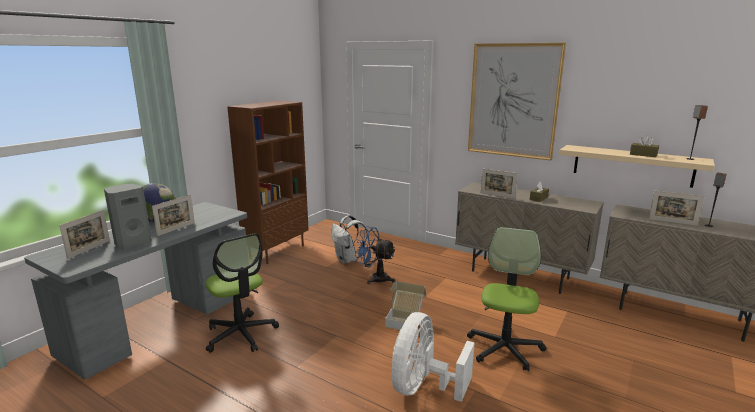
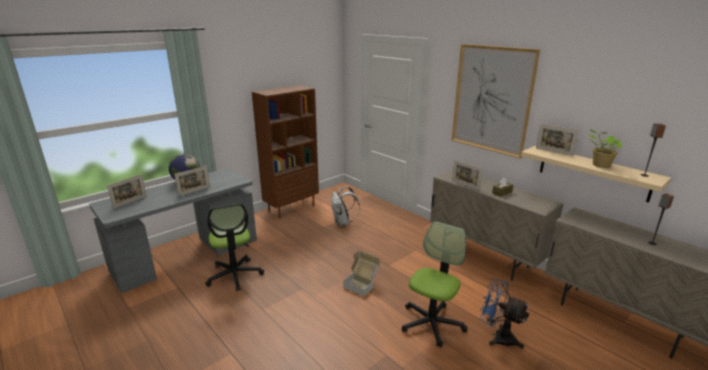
camera: 15 degrees right, 5 degrees up
(132, 243) = (159, 200): grey speaker -> none
(375, 278) = (356, 242): blue fan -> blue fan (498, 337)
(423, 387) = (347, 344): white fan -> none
(643, 154) = (599, 165): brown tissue box -> potted plant
(672, 222) = (616, 234): picture frame -> picture frame (553, 152)

